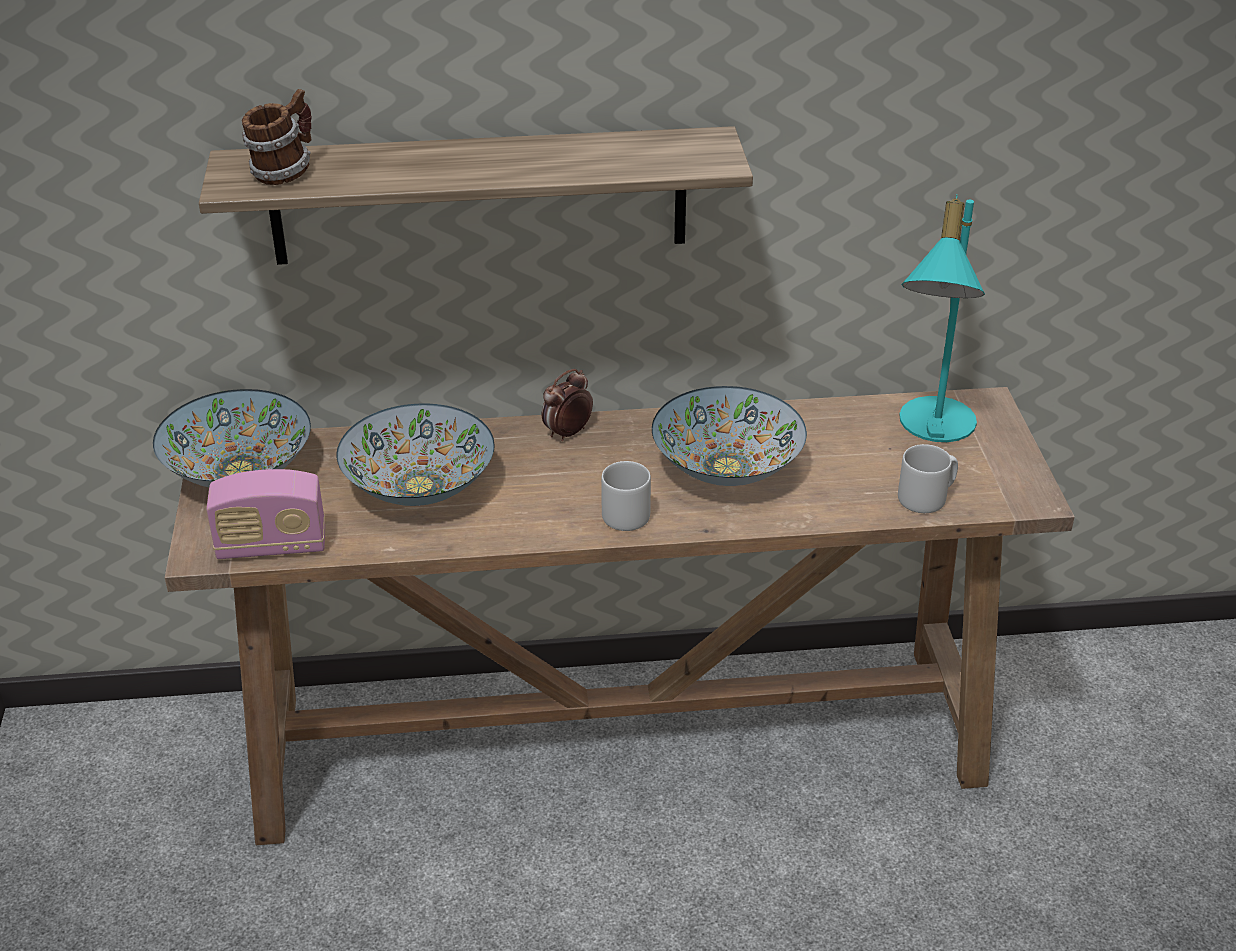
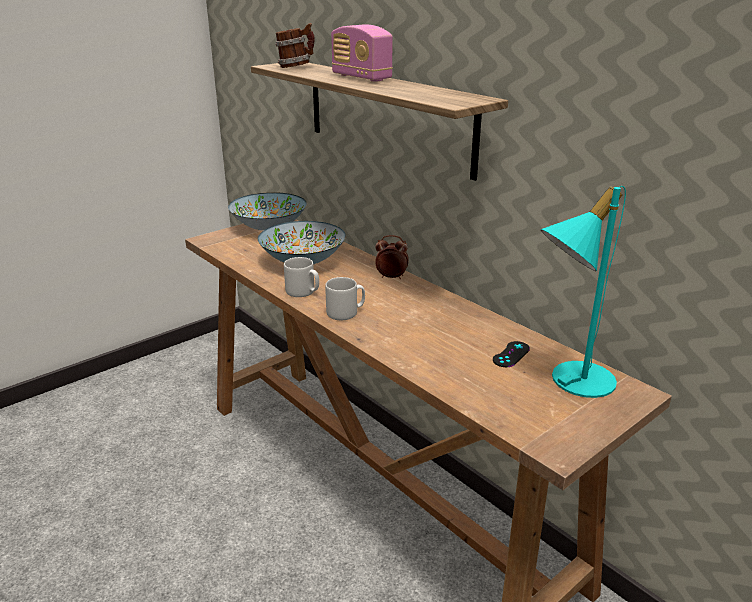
camera: 55 degrees right, 10 degrees down
(272, 546) = (225, 249): radio -> radio (361, 77)
(726, 468) = (423, 326): bowl -> none
(849, 439) = (511, 354): none -> black game controller
(927, 498) = (491, 402): grey mug -> grey mug (303, 292)

